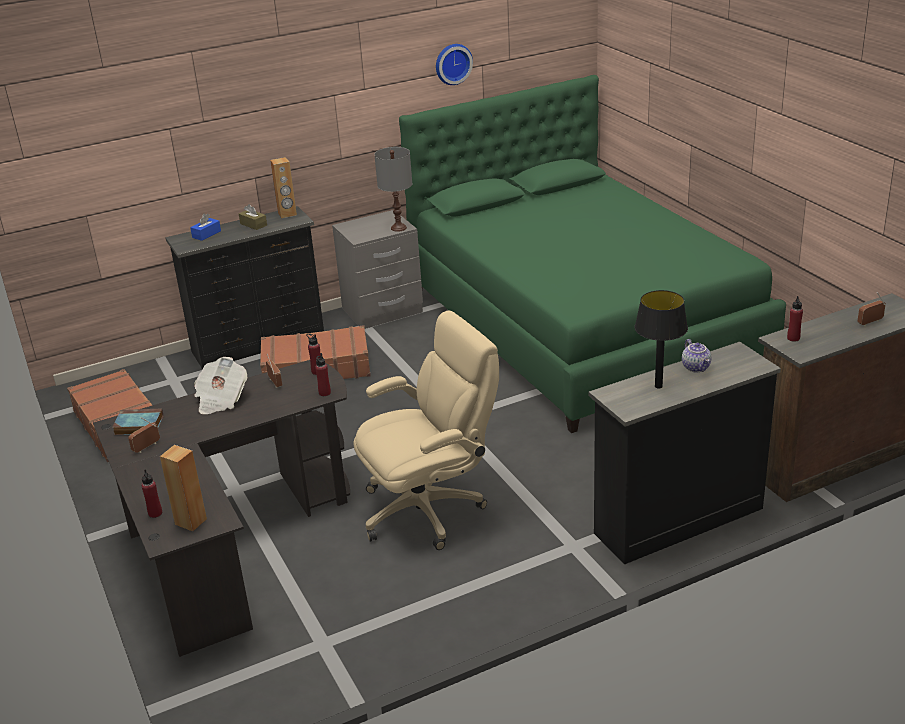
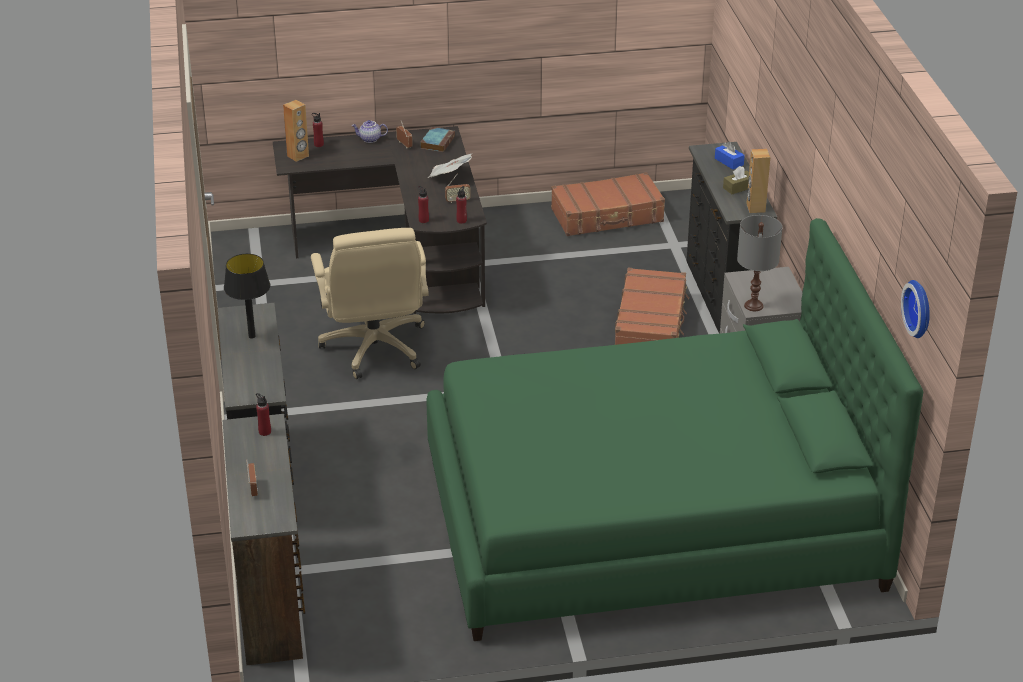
camera: 105 degrees right, 5 degrees up
(452, 63) = (863, 219): wall clock -> wall clock (920, 308)
(696, 367) = (263, 363): teapot -> teapot (370, 139)

